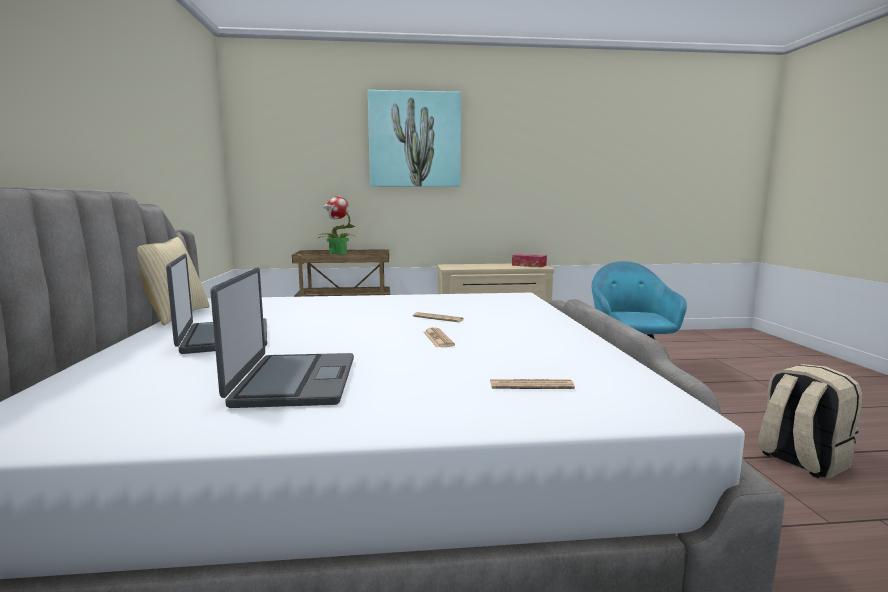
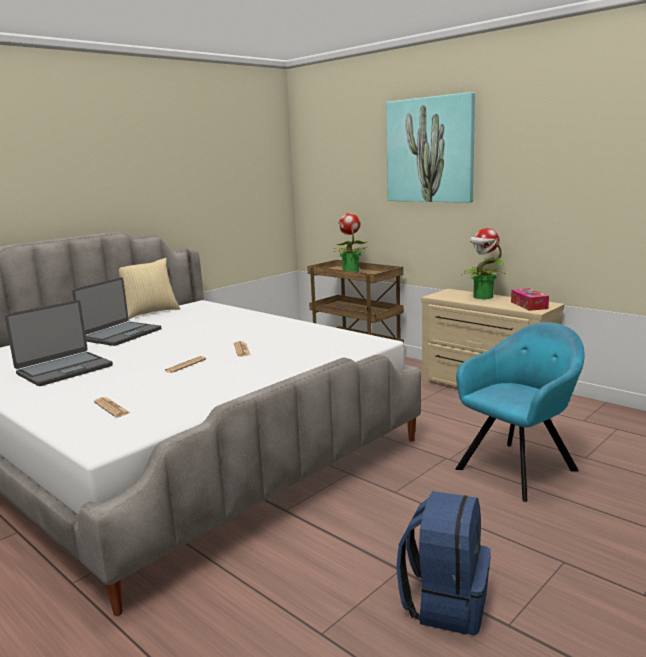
camera: 50 degrees right, 5 degrees up
(483, 265) = (482, 297): none -> potted plant
(800, 460) = (445, 603): beige backpack -> blue backpack

